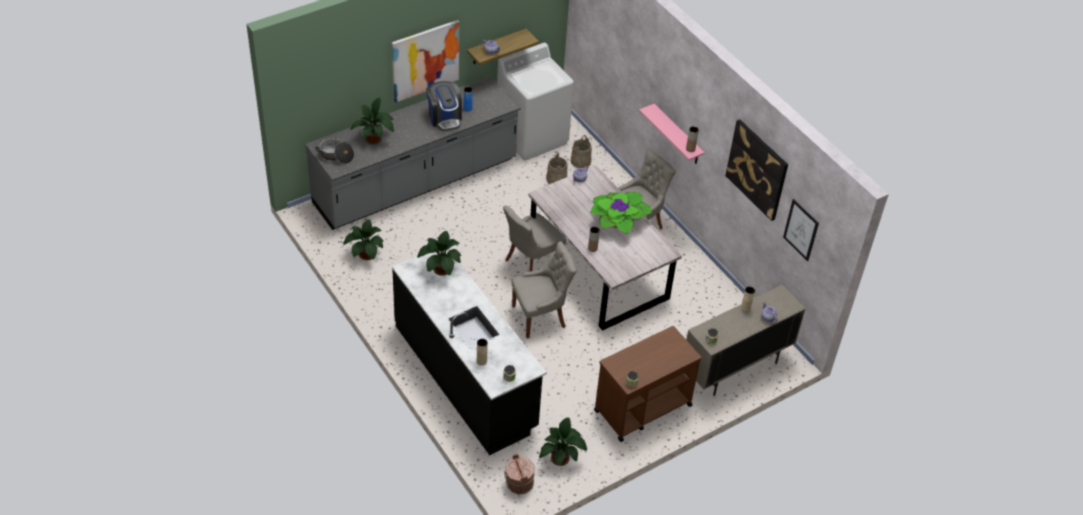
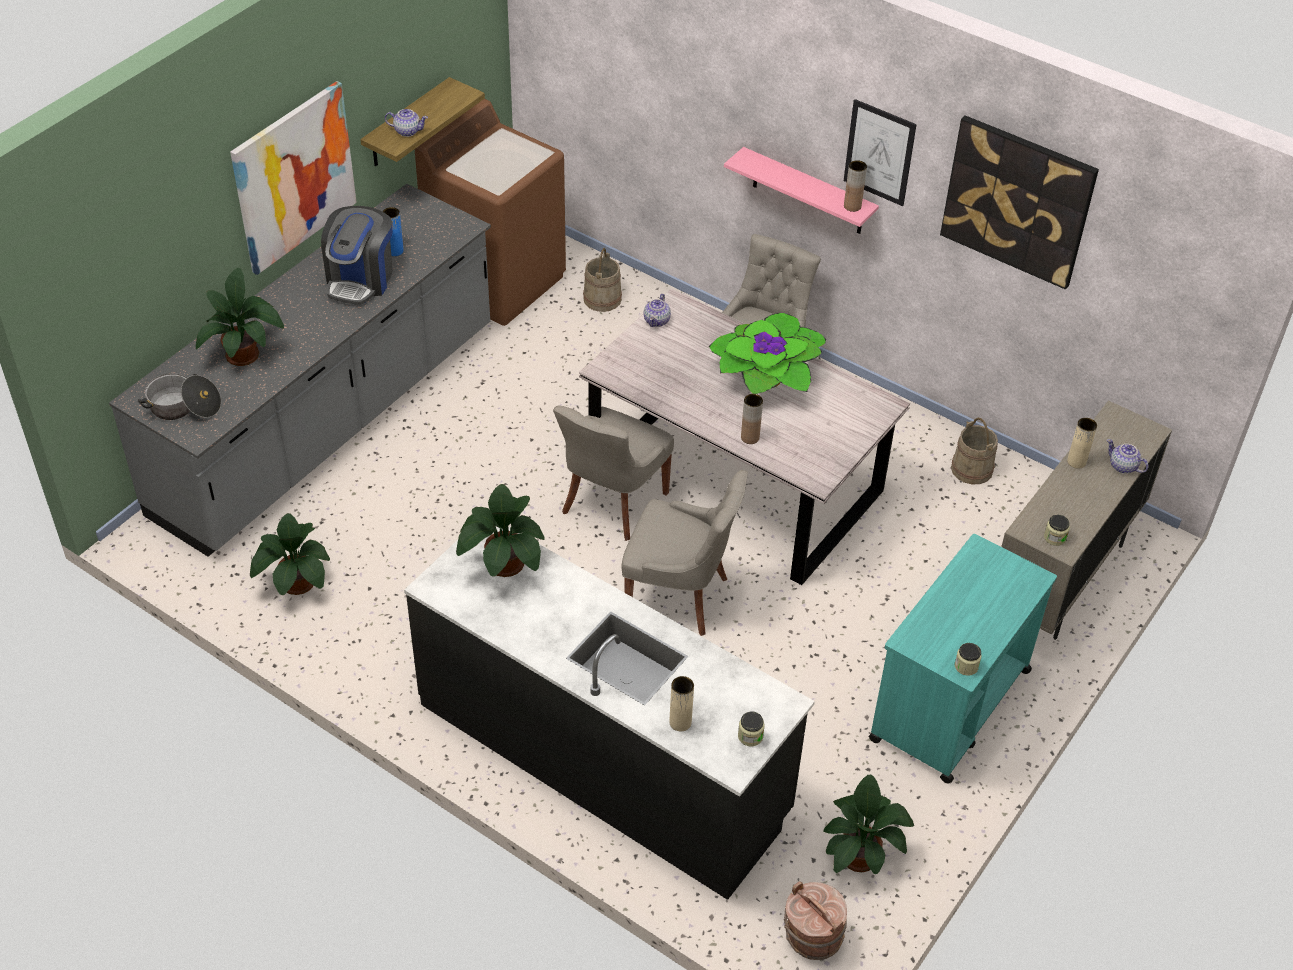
camera: 20 degrees left, 0 degrees up
(444, 118) = (360, 279): coffee machine -> coffee machine turned 60 degrees clockwise
(532, 136) = (497, 281): white washing machine -> brown washing machine
(540, 317) = (680, 596): grey chair -> grey chair turned 60 degrees clockwise
(556, 179) = (577, 341): beige bucket -> beige bucket (972, 469)
(642, 408) = (949, 705): brown cart -> turquoise cart
(801, 230) = (1138, 287): picture -> picture (879, 152)

